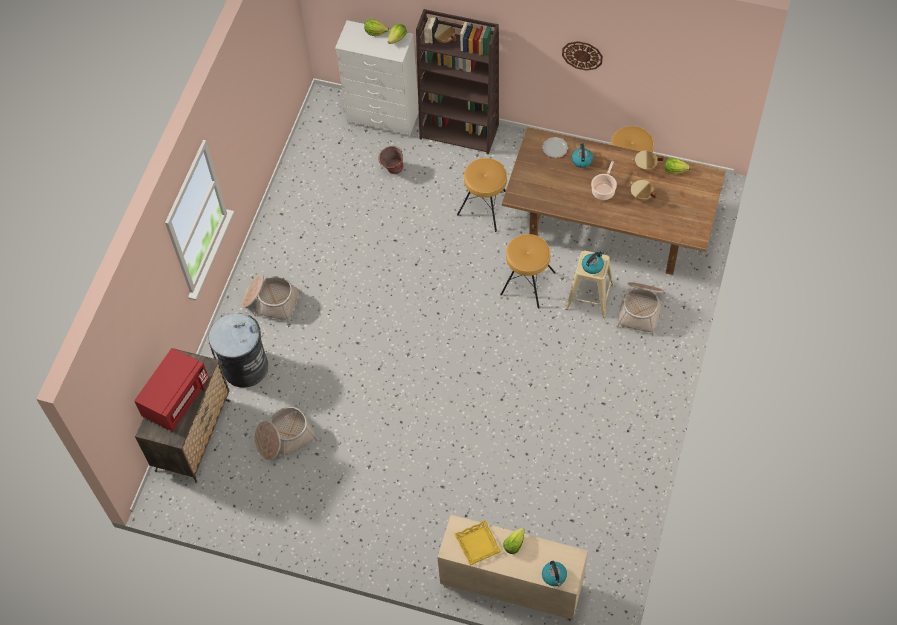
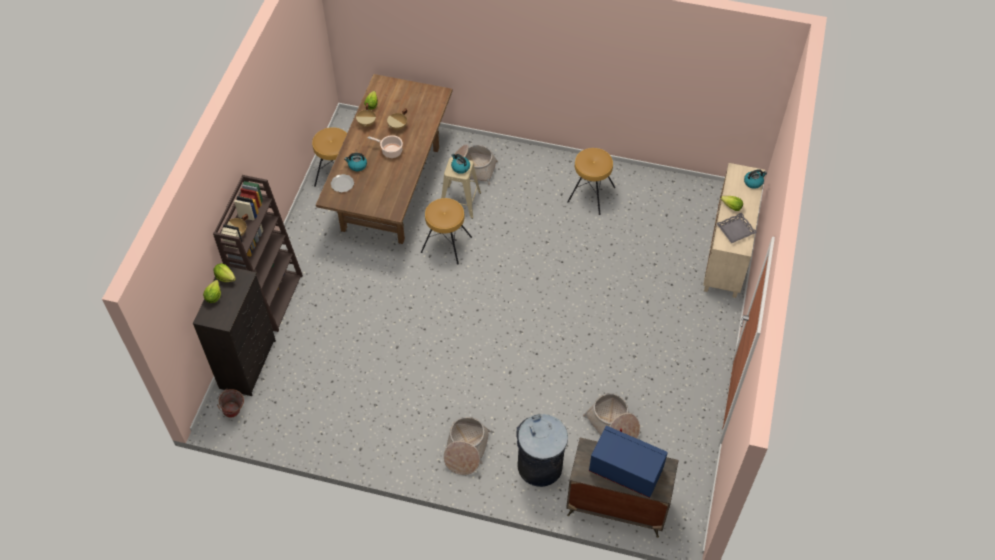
camera: 95 degrees left, 5 degrees down
(176, 398) = (625, 470): red microwave -> blue microwave
(383, 118) = (248, 364): white dresser -> black dresser
(392, 170) = (314, 353): bucket -> bucket (234, 413)
(478, 544) = (735, 230): yellow tray -> grey tray
(485, 208) = (364, 276): brown stool -> brown stool (590, 194)
(582, 55) = (274, 128): wall clock -> none

